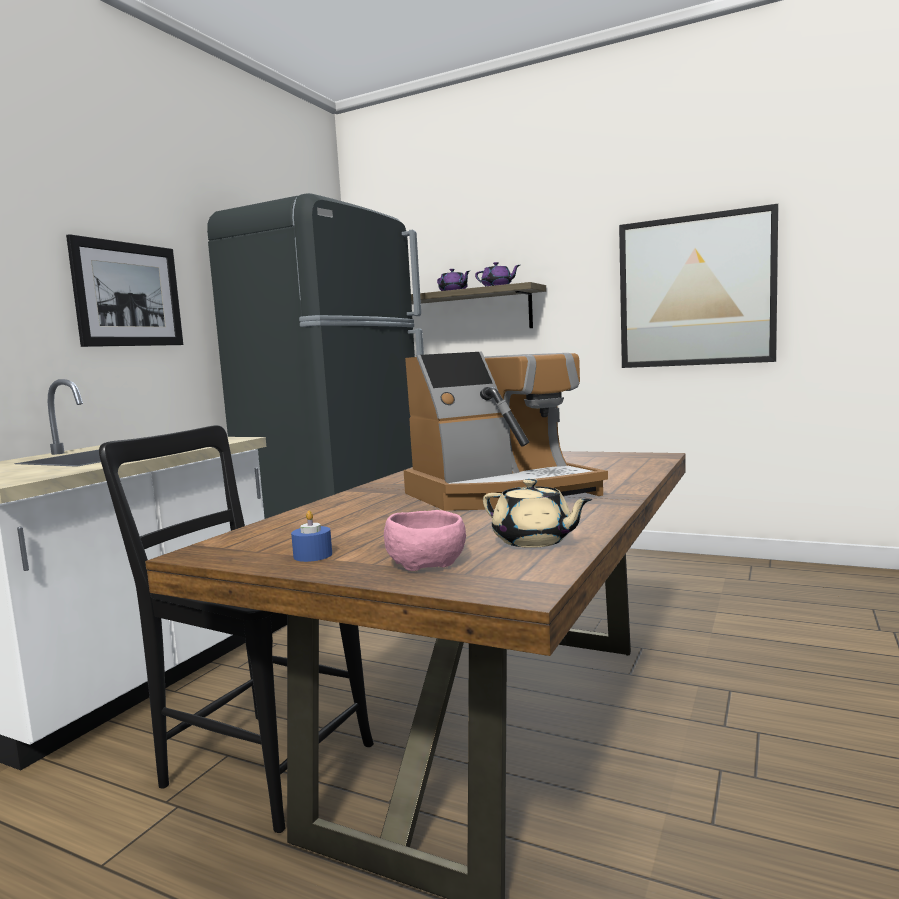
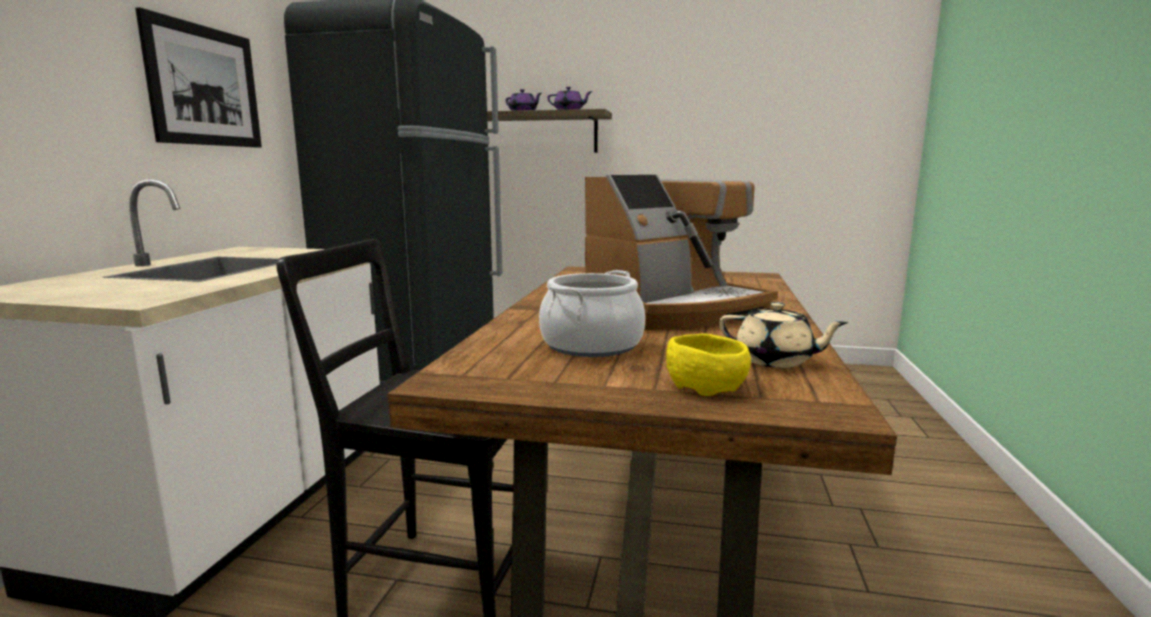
camera: 15 degrees left, 5 degrees up
(313, 555) = (577, 381): blue candle -> none
(374, 524) = (592, 345): none -> cooking pot
(428, 561) = (706, 385): pink bowl -> yellow bowl
(695, 291) = (746, 129): picture -> none

